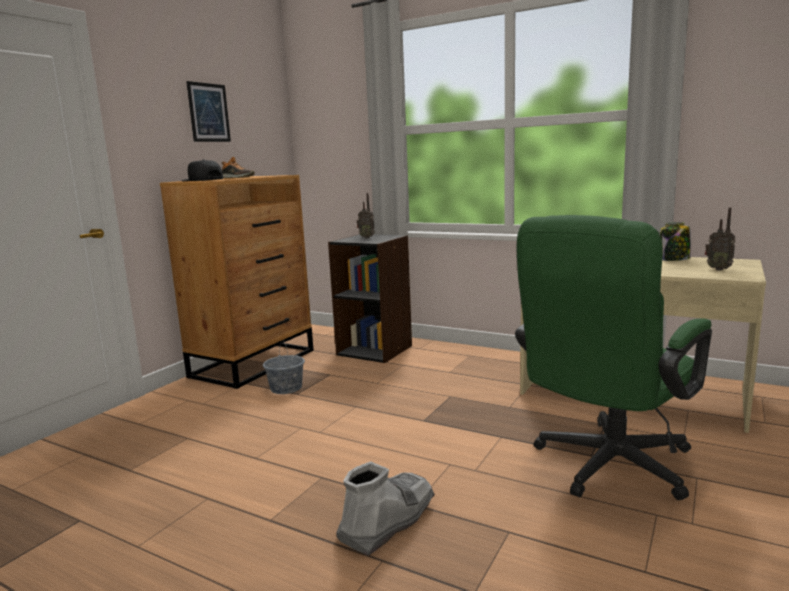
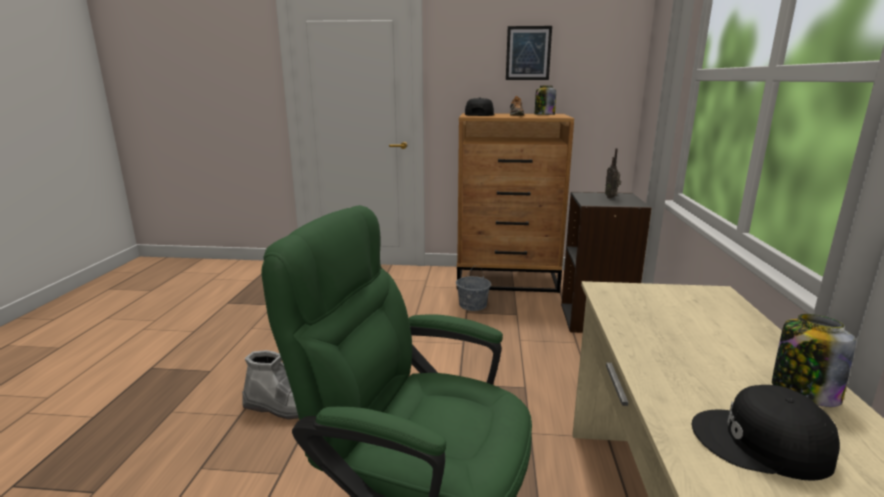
camera: 65 degrees right, 5 degrees up
(255, 176) = (544, 115): none -> jar
(718, 269) = (761, 444): radio -> black cap

